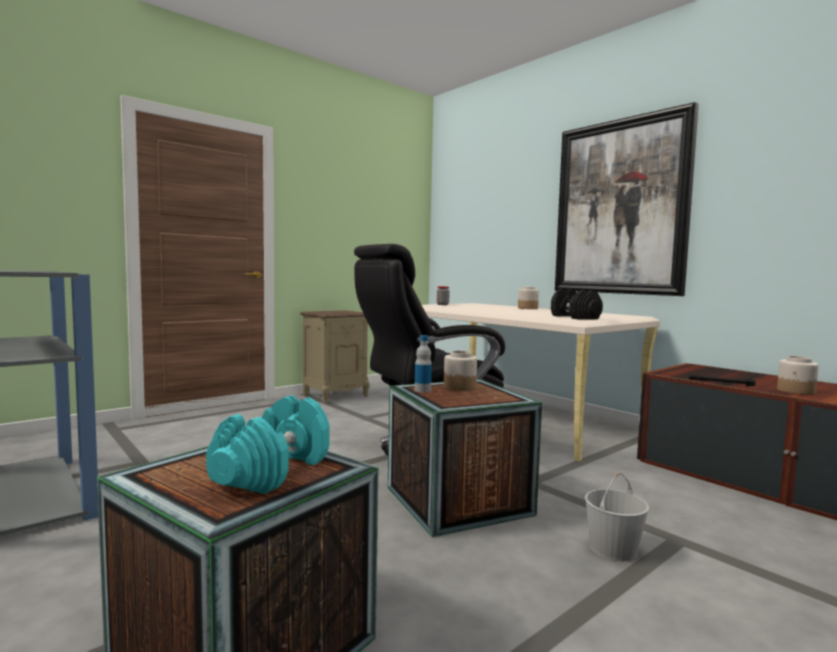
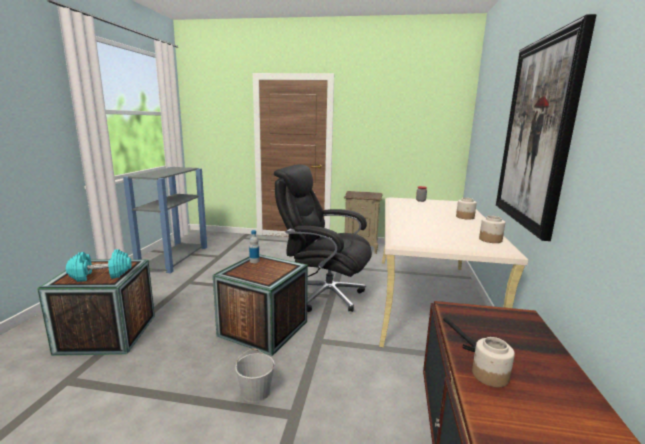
camera: 50 degrees right, 10 degrees up
(459, 387) = (276, 265): jar -> jar (490, 239)
(575, 317) = (422, 237): black dumbbell -> none

